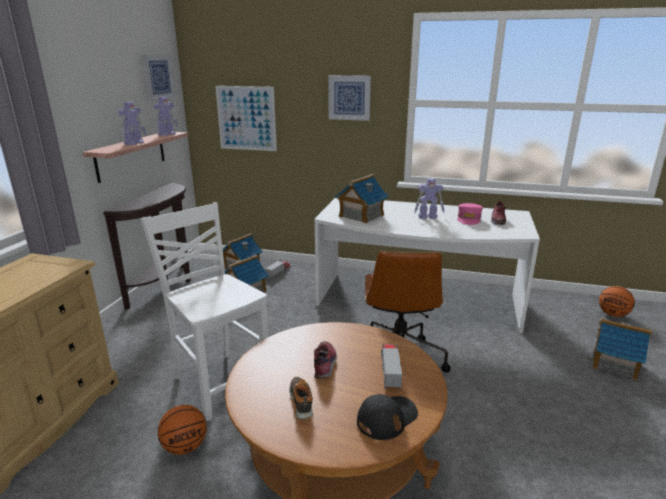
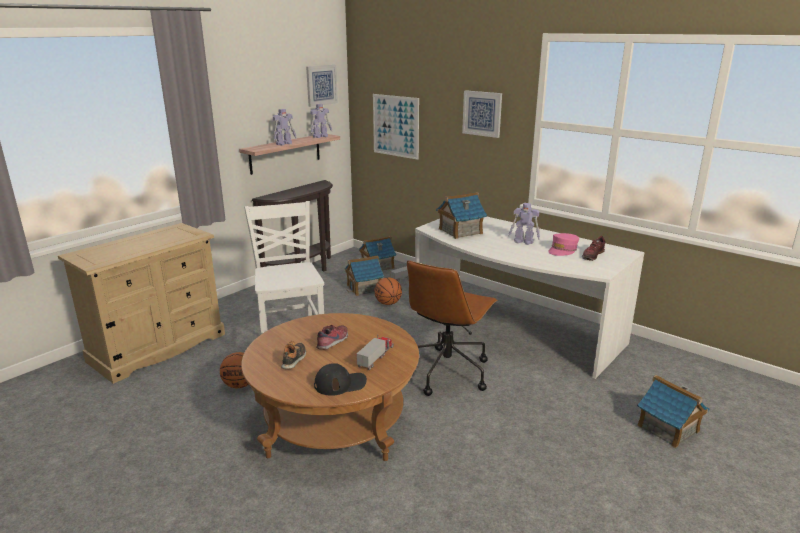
camera: 25 degrees right, 0 degrees up
(613, 314) = (727, 387): basketball -> basketball (388, 303)

